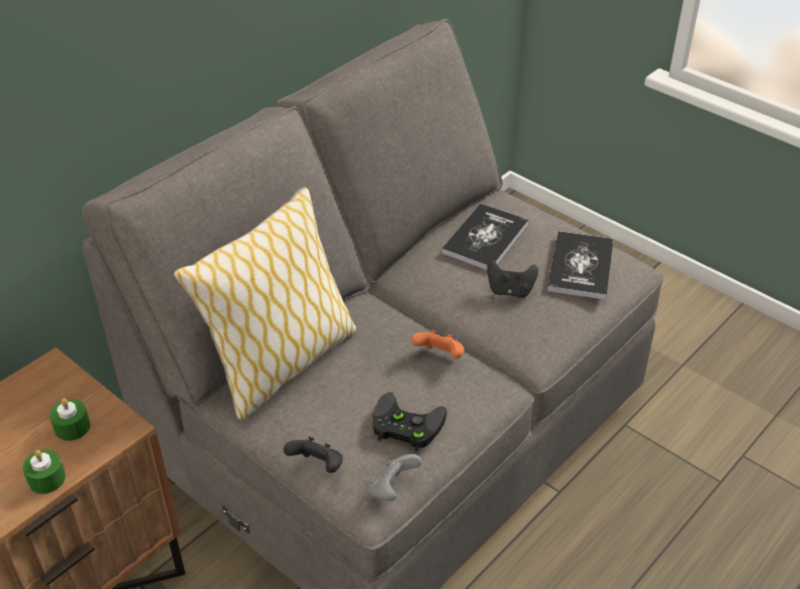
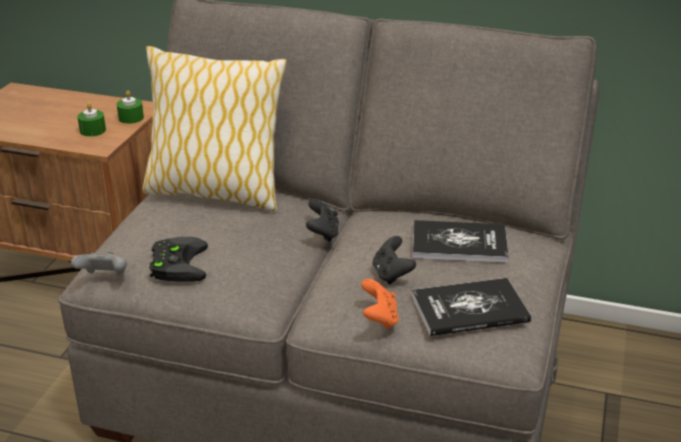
camera: 65 degrees right, 10 degrees down
(47, 479) = (43, 137): green candle -> green candle (131, 118)
(317, 466) = (113, 237): black game controller -> black game controller (323, 233)
(439, 356) = (275, 261): orange game controller -> orange game controller (379, 319)

